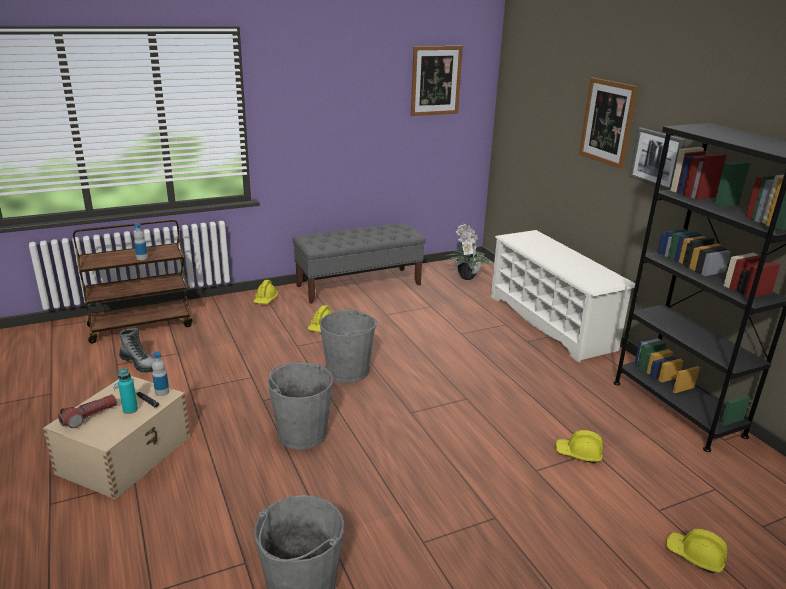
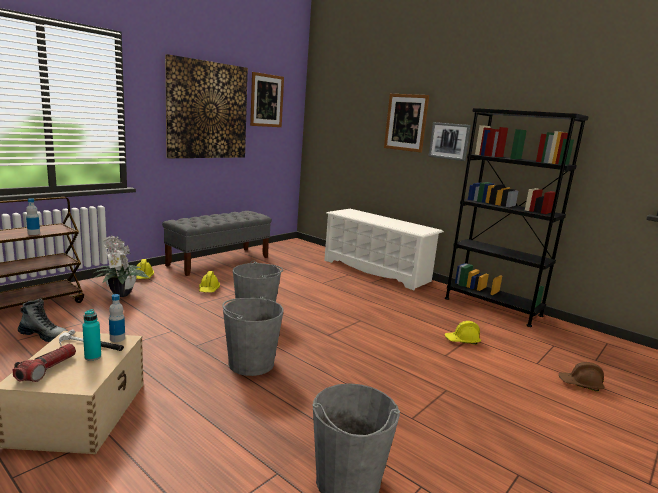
camera: 25 degrees left, 10 degrees down
(350, 103) = (207, 110): none -> picture
(466, 278) = (298, 251): potted plant -> potted plant (121, 295)
(695, 556) = (580, 384): yellow hard hat -> brown hard hat

